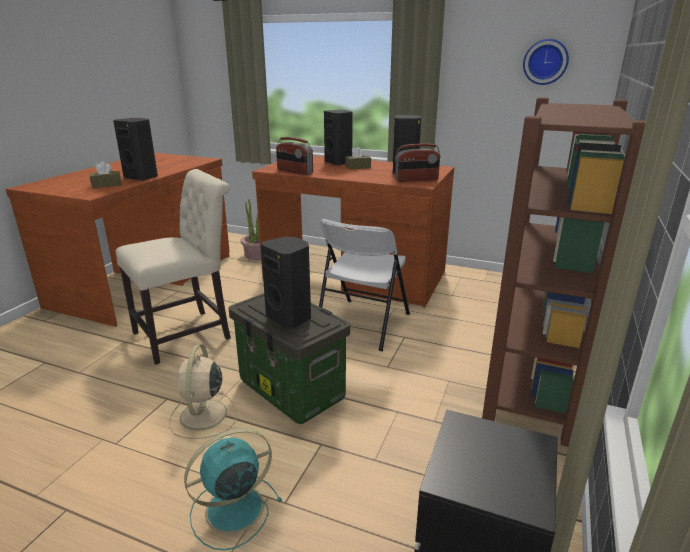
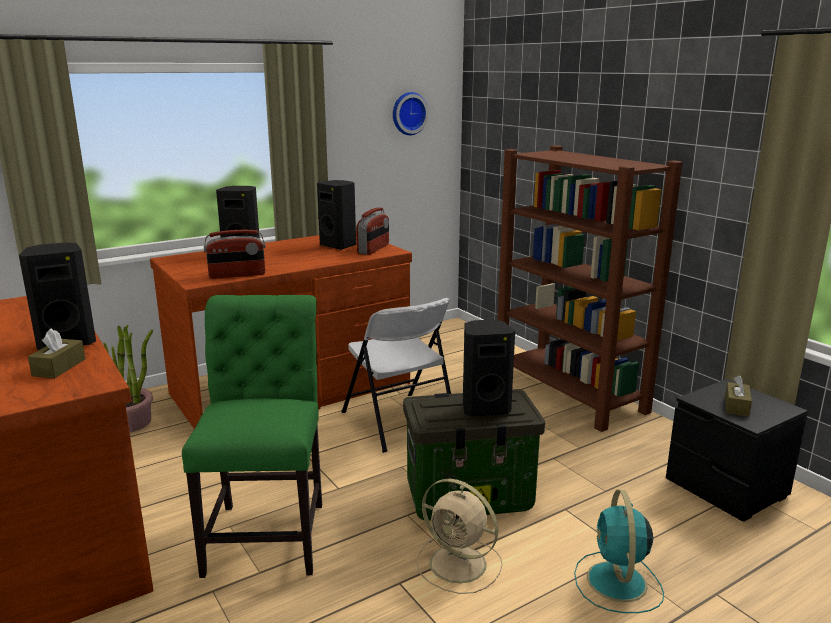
camera: 55 degrees left, 5 degrees down
(188, 334) = (269, 532): beige chair -> green chair
(358, 167) = (279, 253): brown tissue box -> brown tissue box (736, 406)

